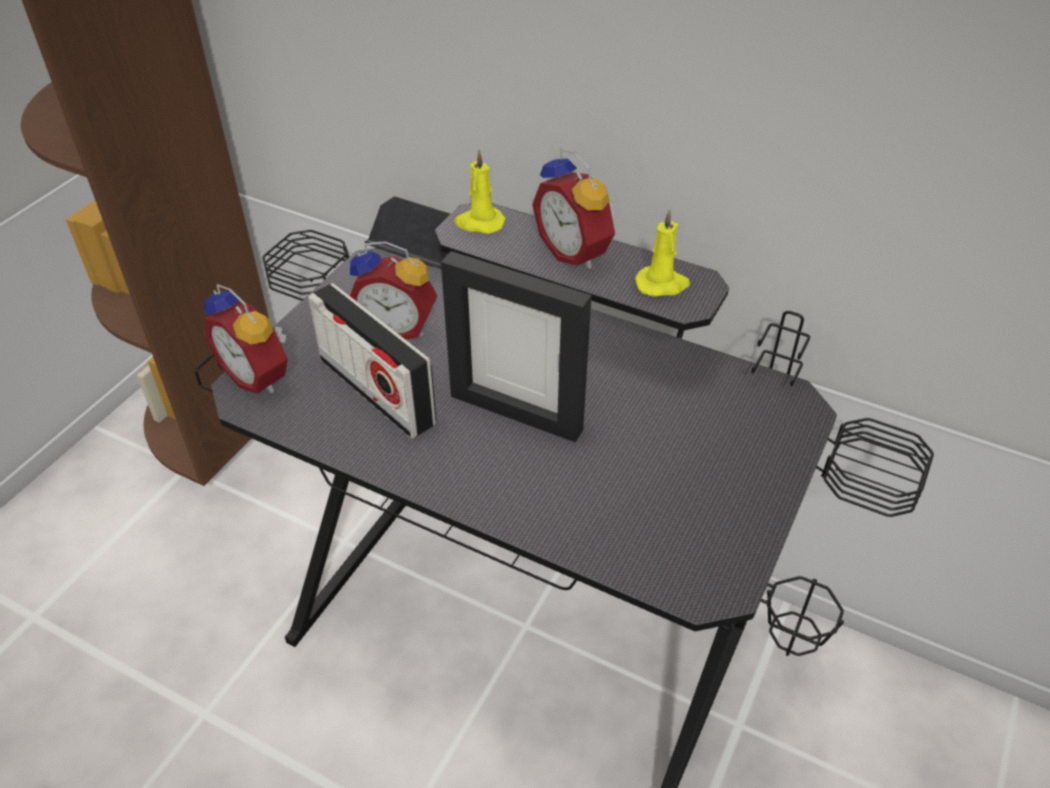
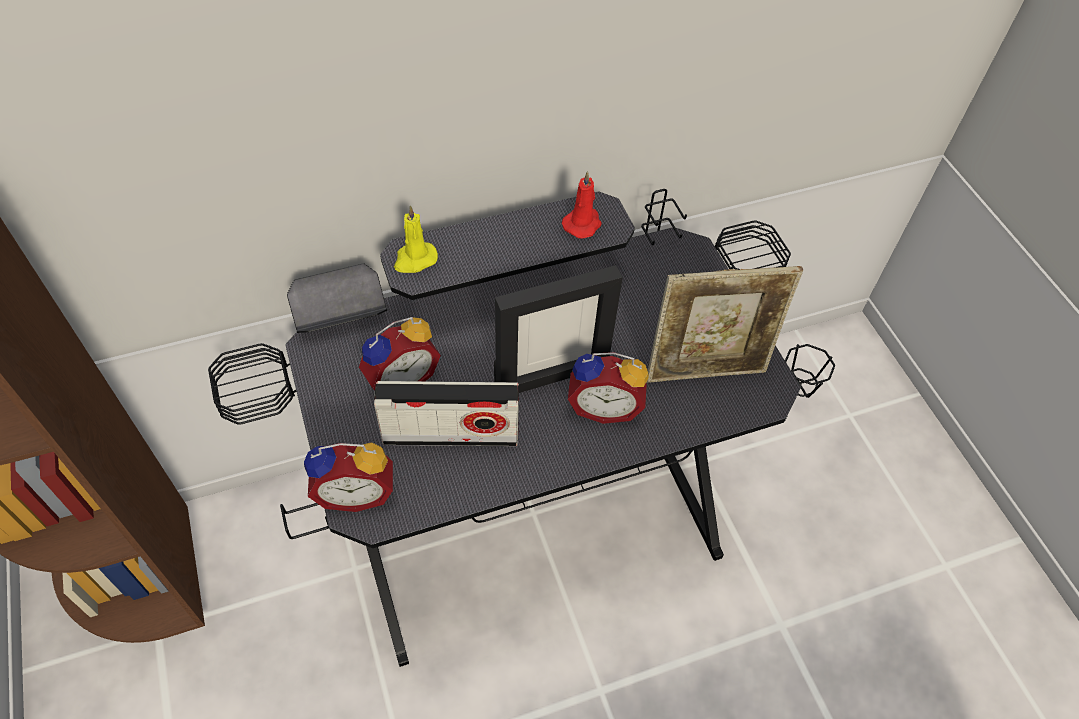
camera: 50 degrees left, 10 degrees up
(576, 252) = (505, 237): alarm clock -> alarm clock (604, 406)
(662, 284) = (583, 223): yellow candle -> red candle
(667, 518) = (706, 371): none -> picture frame

